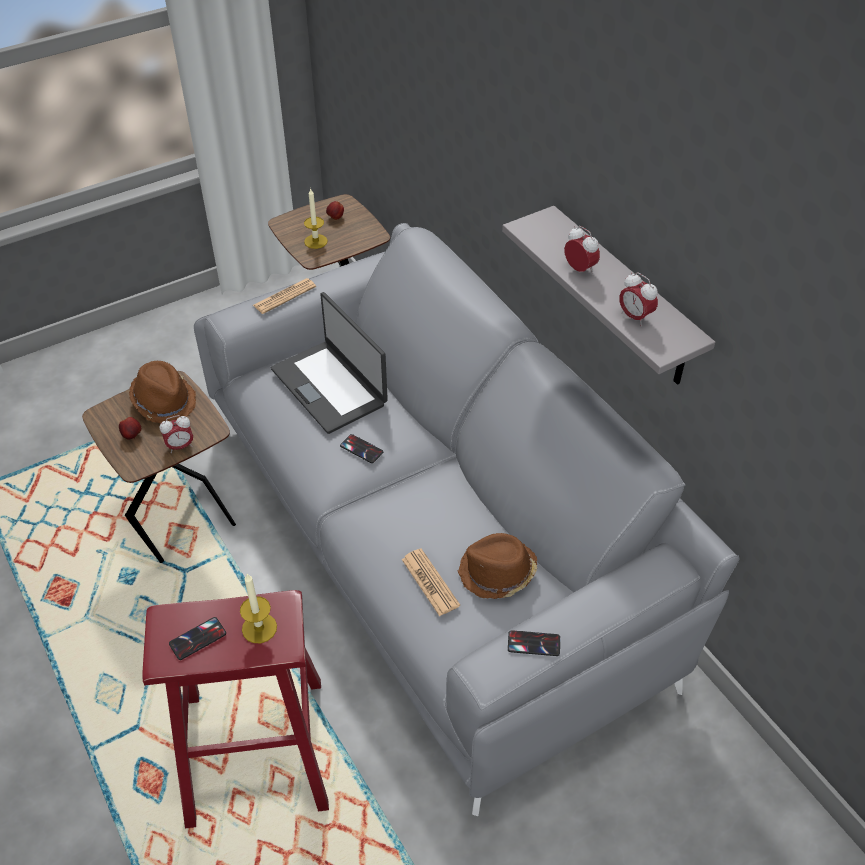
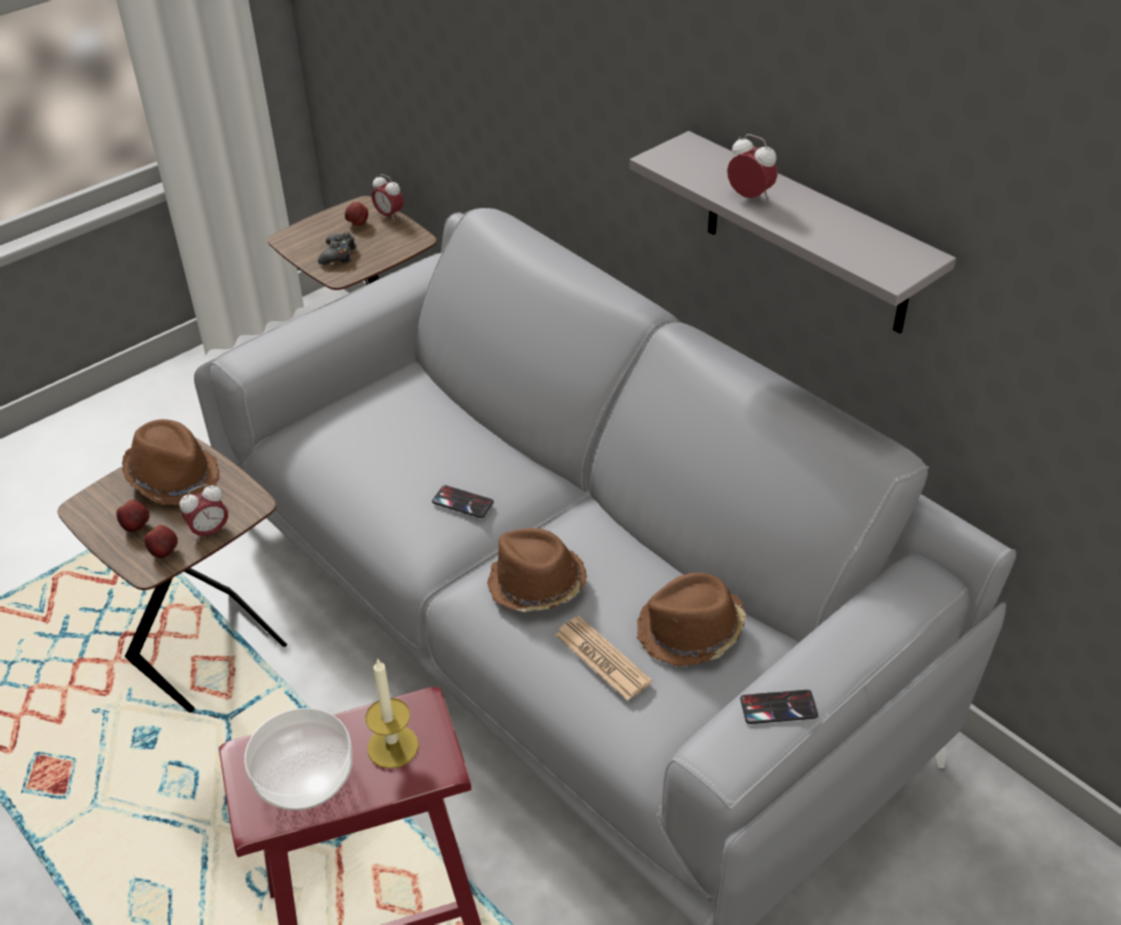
camera: 10 degrees left, 5 degrees down
(147, 457) = (165, 553): none -> apple
(198, 639) = (305, 776): phone -> bowl
(284, 296) = (316, 321): newspaper -> none
(315, 241) = (338, 255): candle -> black game controller
(330, 386) = (399, 430): laptop -> none
(397, 520) = (536, 585): none -> brown hat
(634, 317) = (842, 242): alarm clock -> alarm clock (389, 216)

